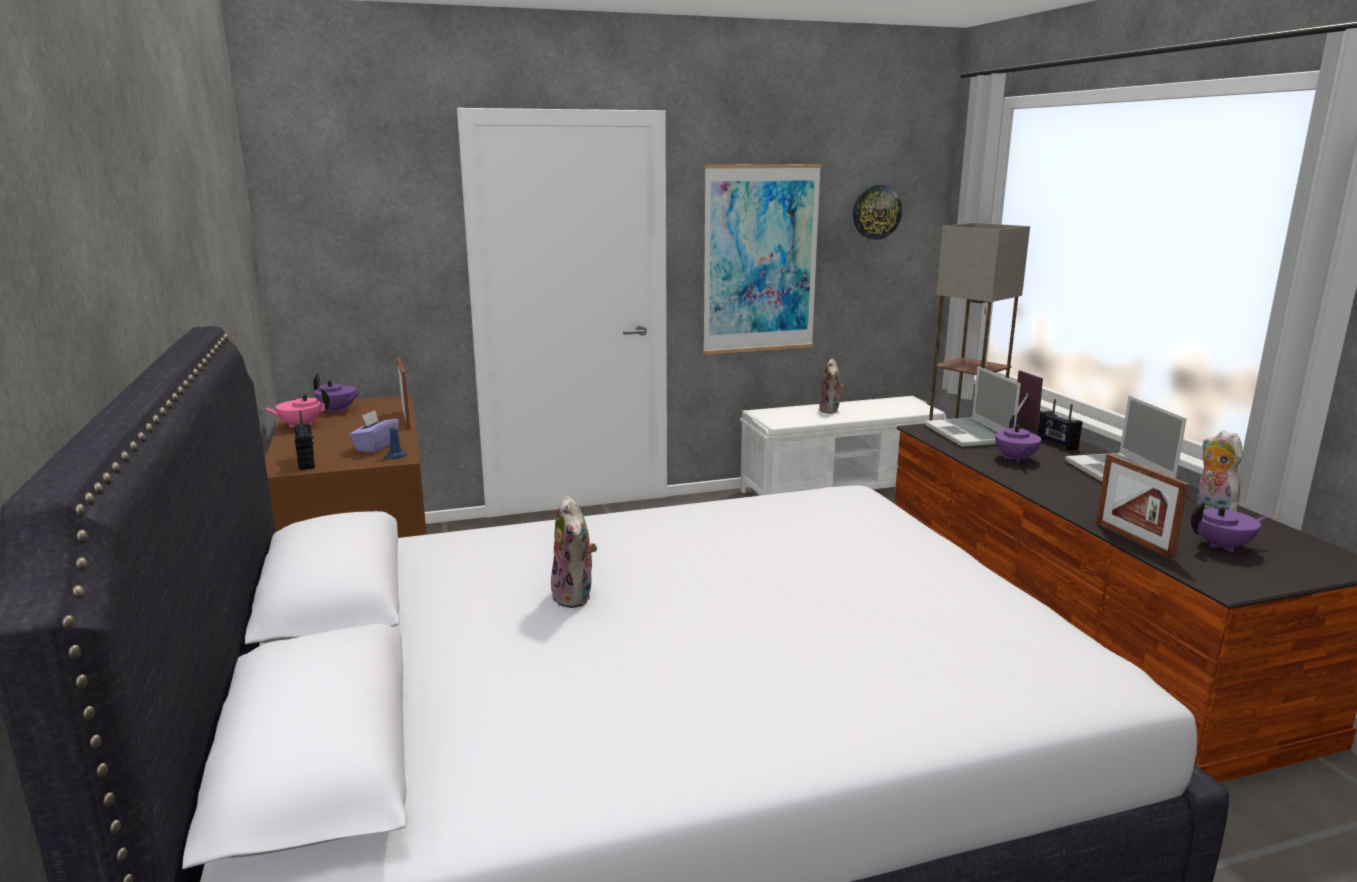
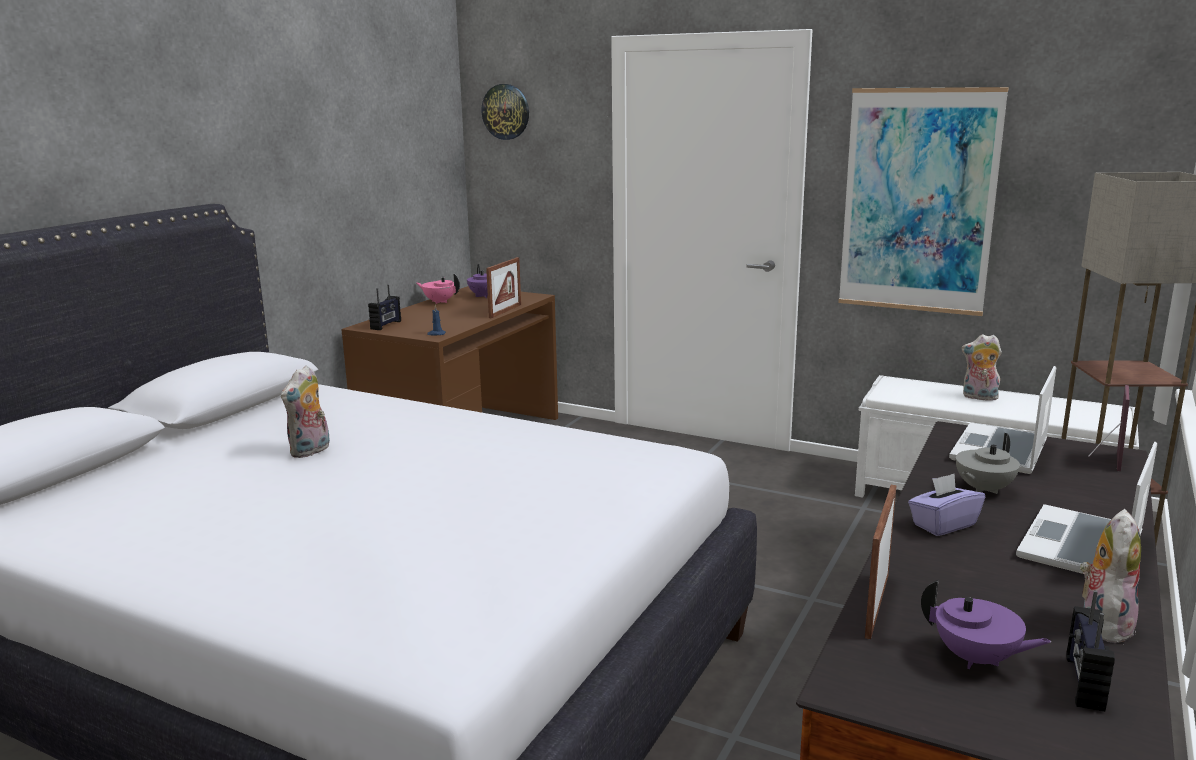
camera: 45 degrees right, 0 degrees up
(376, 447) = (442, 325): purple tissue box -> purple tissue box (943, 525)
(831, 410) = (979, 397): plush toy -> plush toy turned 60 degrees clockwise
(876, 212) = (1095, 151): wall clock -> wall clock (506, 111)
(1015, 459) = (982, 489): purple teapot -> grey teapot
(1056, 444) = (1093, 493): radio -> radio (1083, 682)

